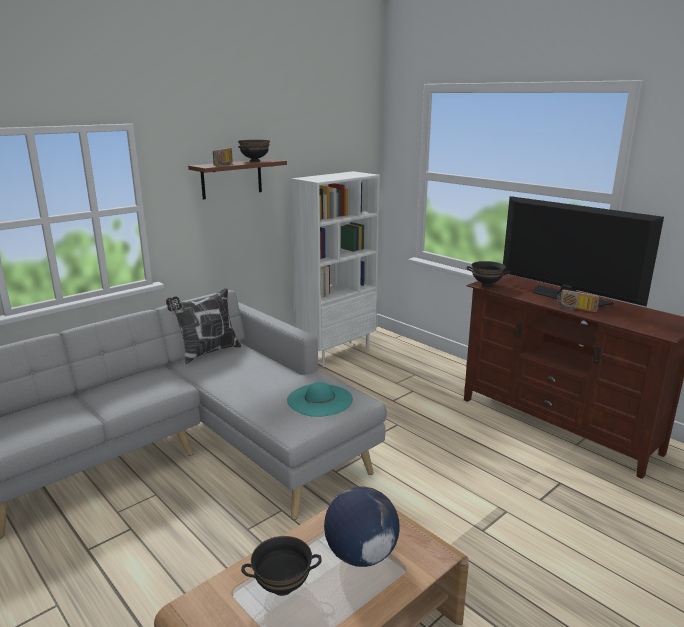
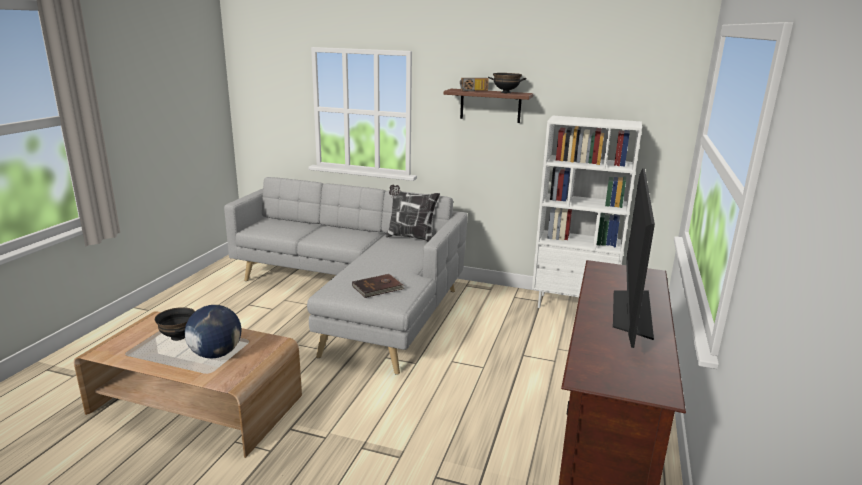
camera: 60 degrees right, 0 degrees up
(319, 400) = (378, 288): turquoise hat -> brown book
(486, 285) = (599, 268): black bowl -> none
(575, 309) = (593, 318): radio -> none

